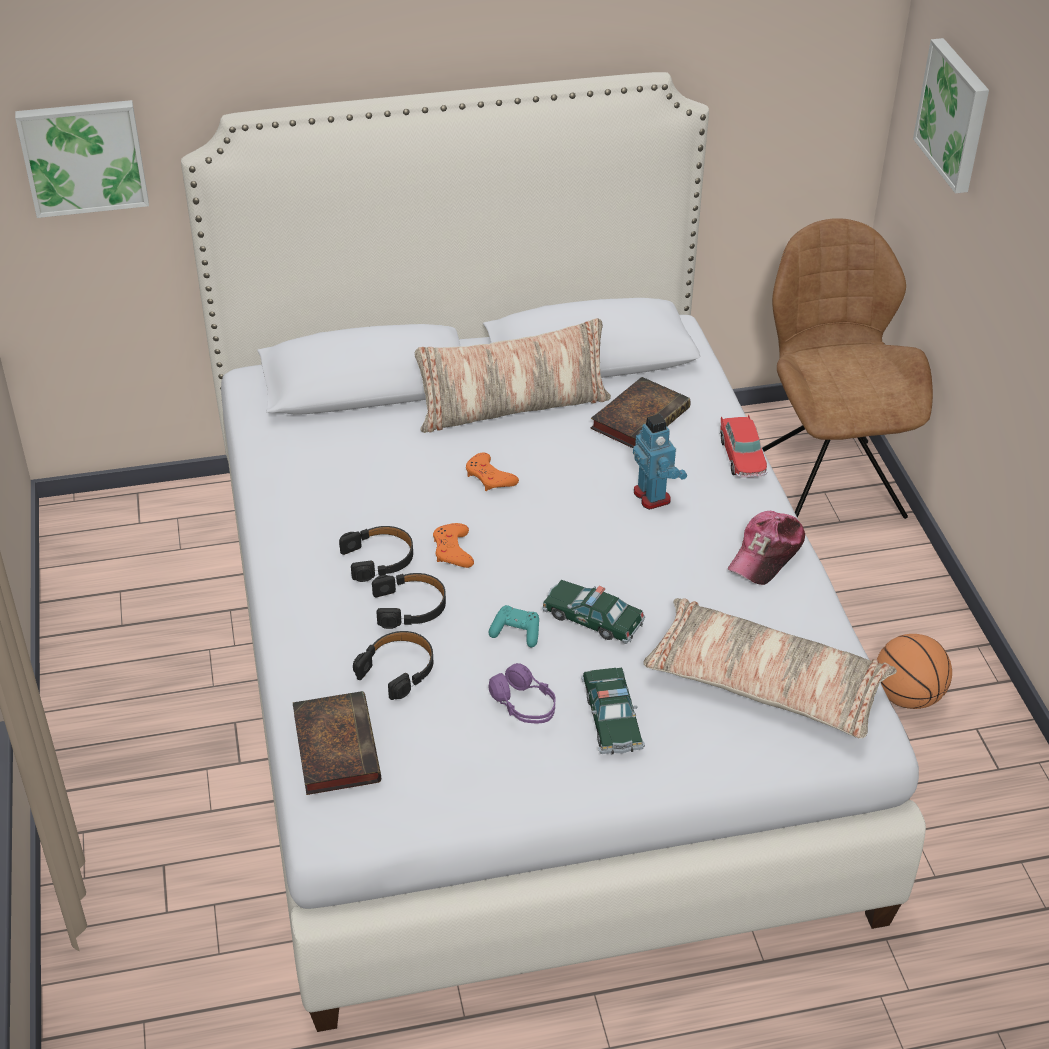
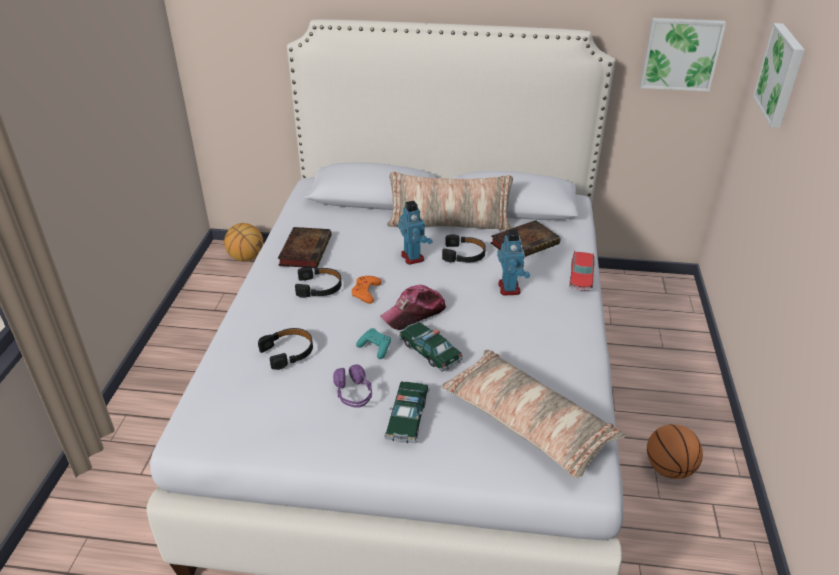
camera: 20 degrees right, 5 degrees down
(83, 156) = (239, 37): picture -> picture (680, 53)
(120, 519) = (246, 258): none -> basketball
(334, 745) = (221, 388): book -> book (305, 250)
(410, 607) = (320, 318): black headphones -> black headphones (464, 254)
(489, 477) = (413, 257): orange game controller -> toy robot
(766, 554) = (569, 339): cap -> cap (414, 313)
(826, 481) = (663, 322): brown chair -> none

